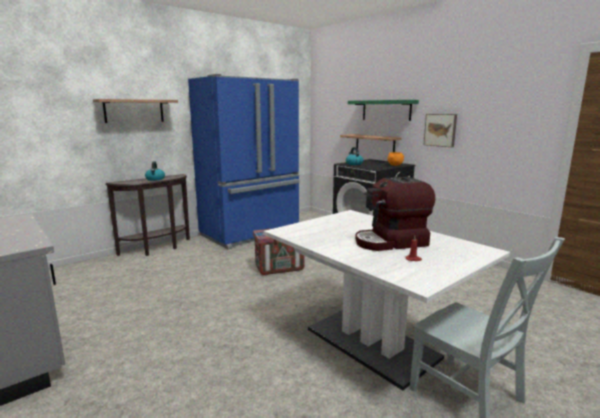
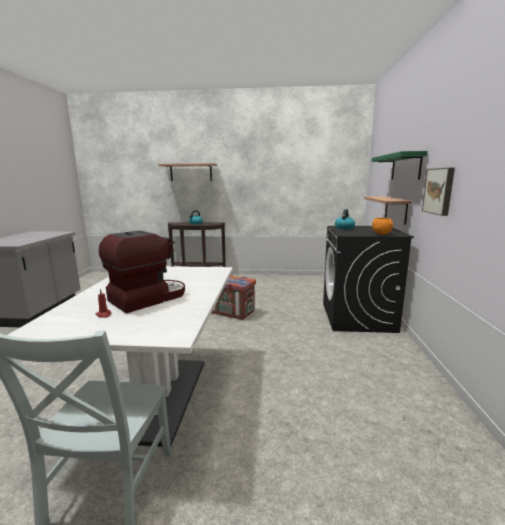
camera: 45 degrees right, 0 degrees up
(251, 233) = (270, 282): blue fridge -> none
(391, 242) = (148, 298): coffee machine -> coffee machine turned 105 degrees clockwise

